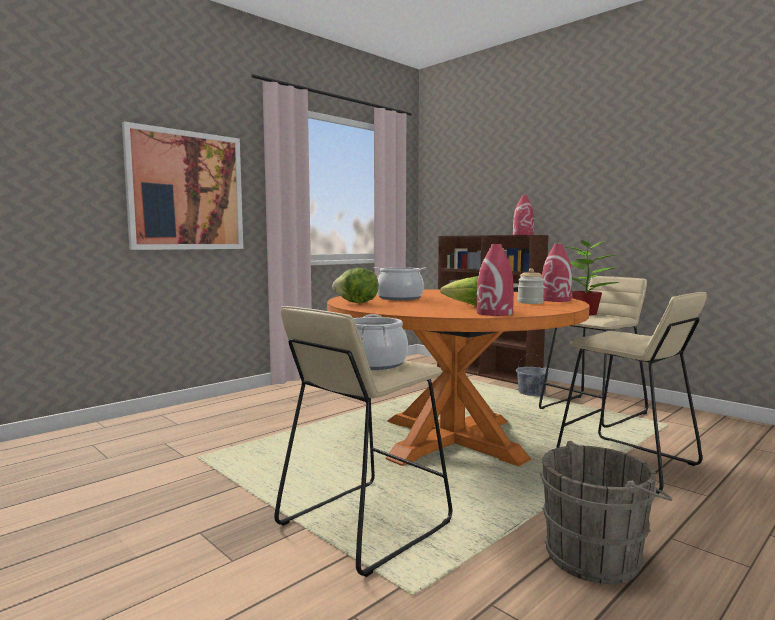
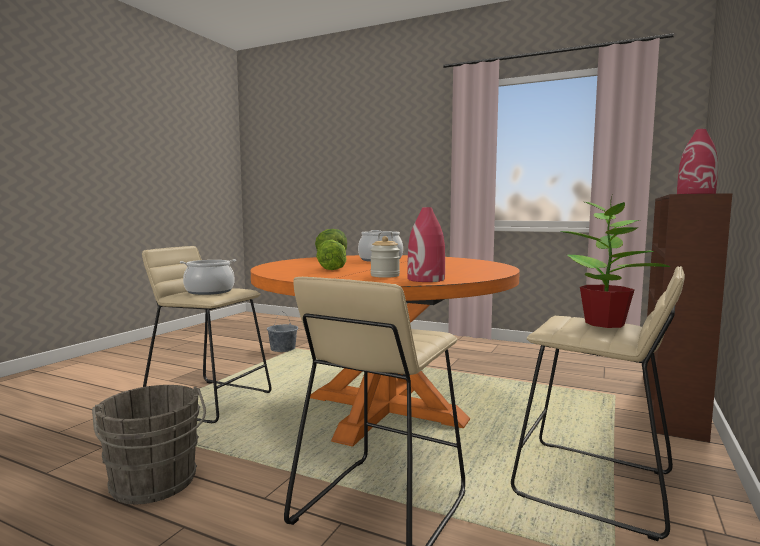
camera: 70 degrees right, 0 degrees up
(186, 191) = (396, 170): picture -> none
(494, 313) = (281, 273): red vase -> none
(532, 393) = (619, 437): grey bucket -> grey bucket (282, 349)

